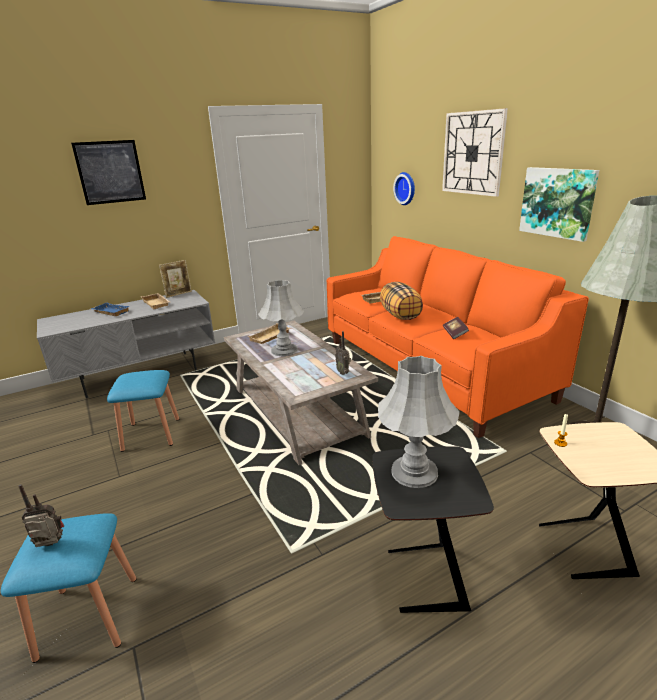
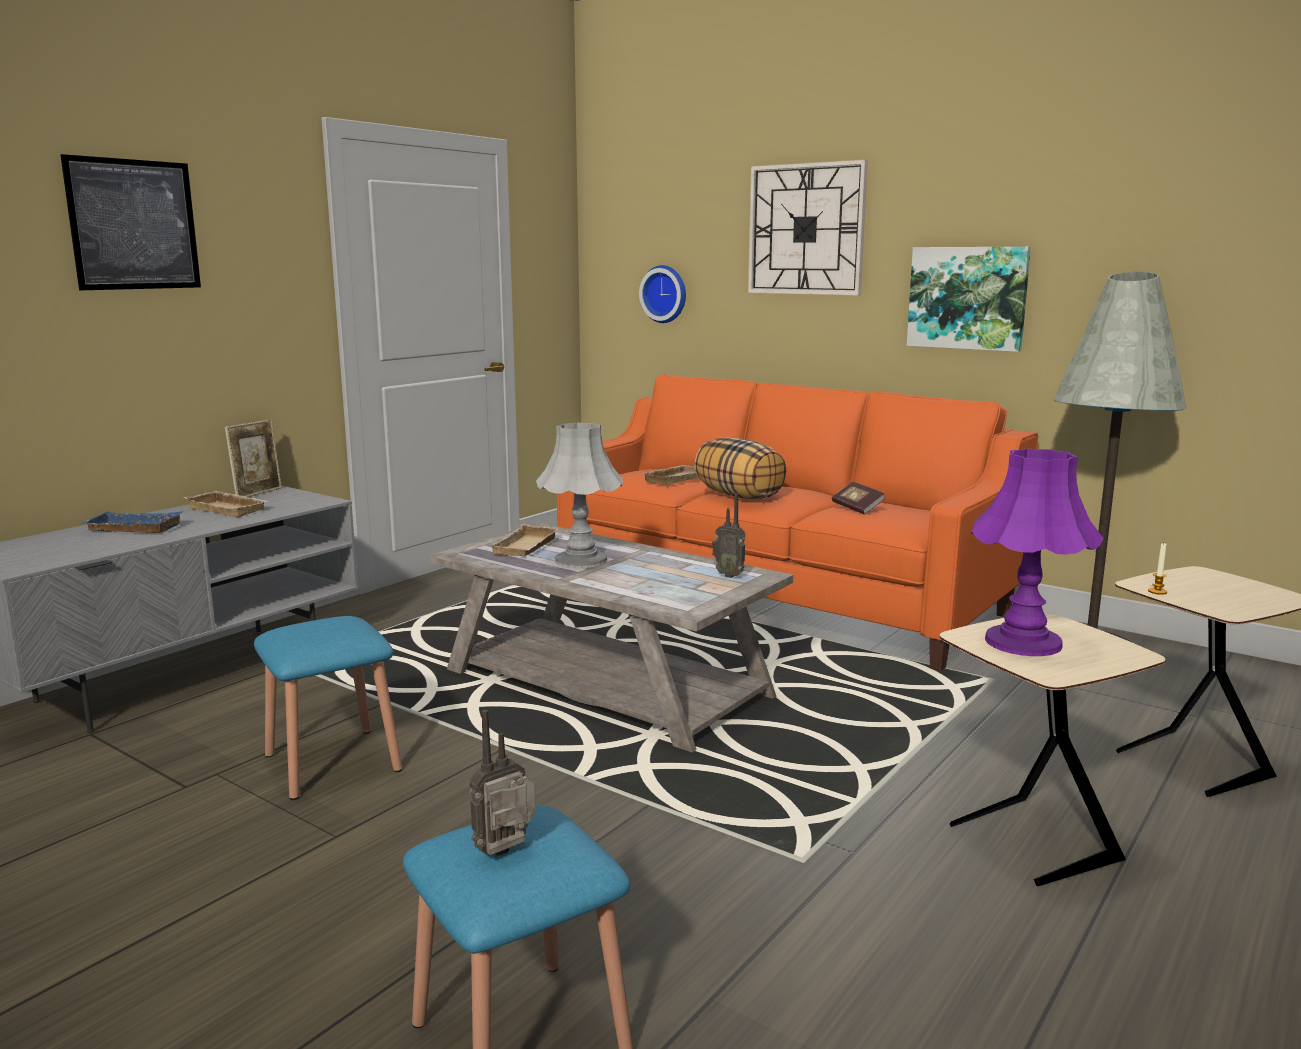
camera: 25 degrees left, 10 degrees down
(415, 472) = (1024, 642): grey table lamp -> purple table lamp
(423, 579) = (1030, 843): black side table -> beige side table

